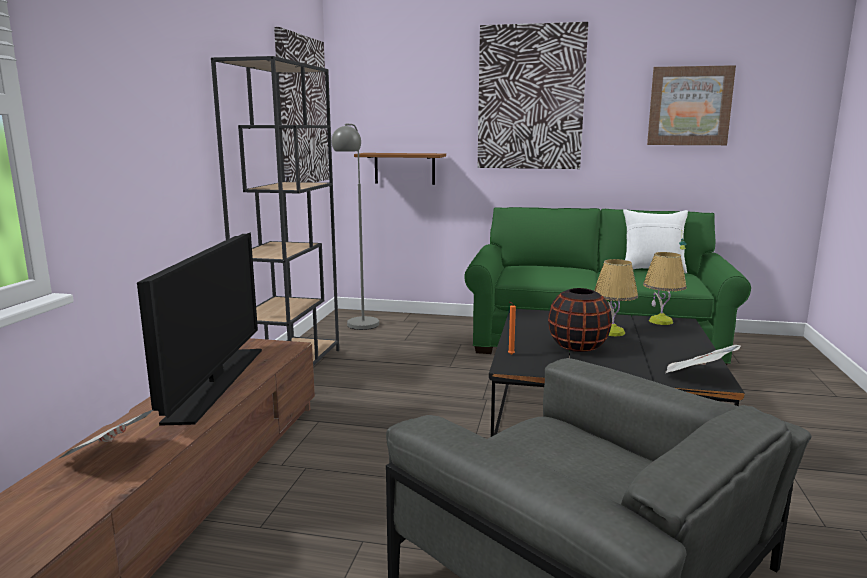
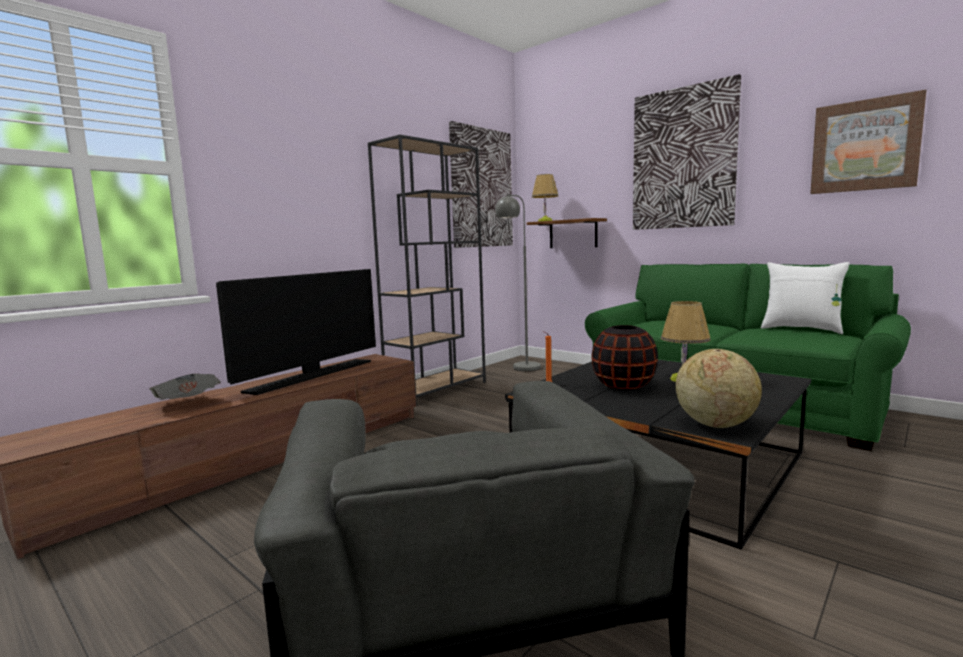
camera: 30 degrees right, 5 degrees down
(661, 321) = (760, 376): table lamp -> table lamp (545, 221)
(697, 376) = (715, 424): newspaper -> globe

